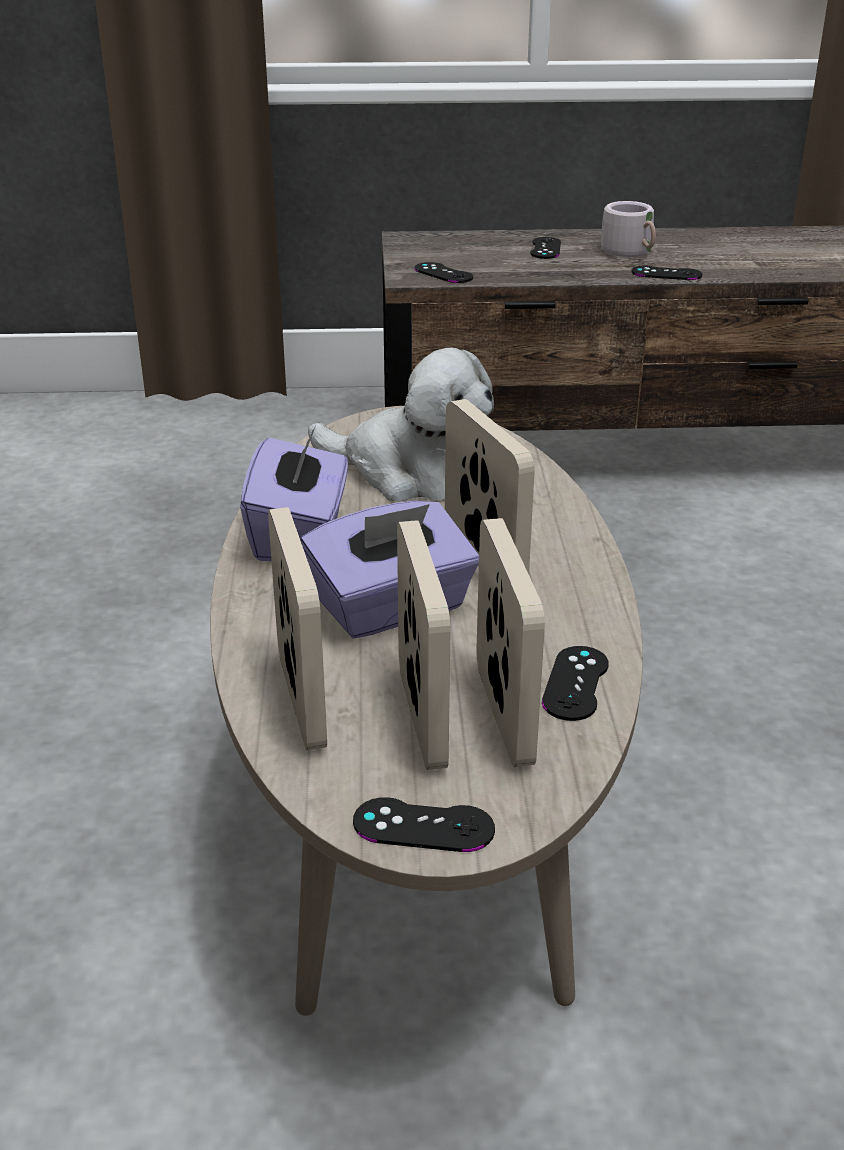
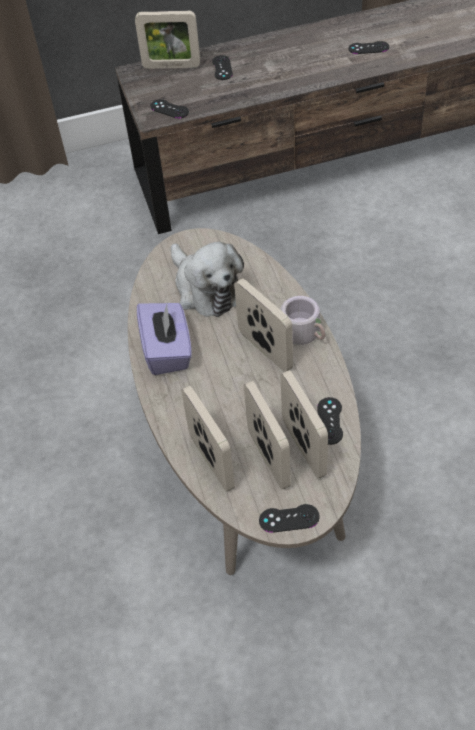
camera: 10 degrees left, 20 degrees up
(392, 608) = (231, 392): purple tissue box -> none
(410, 473) = (206, 289): plush toy -> plush toy turned 45 degrees clockwise
(467, 239) = (171, 66): none -> picture frame
(632, 252) = (275, 62): grey mug -> grey mug (305, 333)
(666, 273) = (300, 82): black game controller -> black game controller (368, 48)

